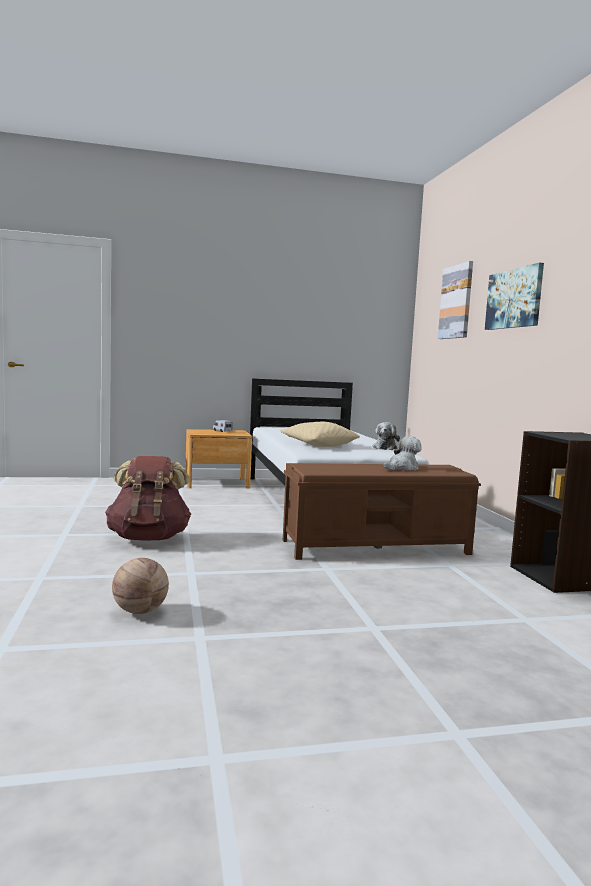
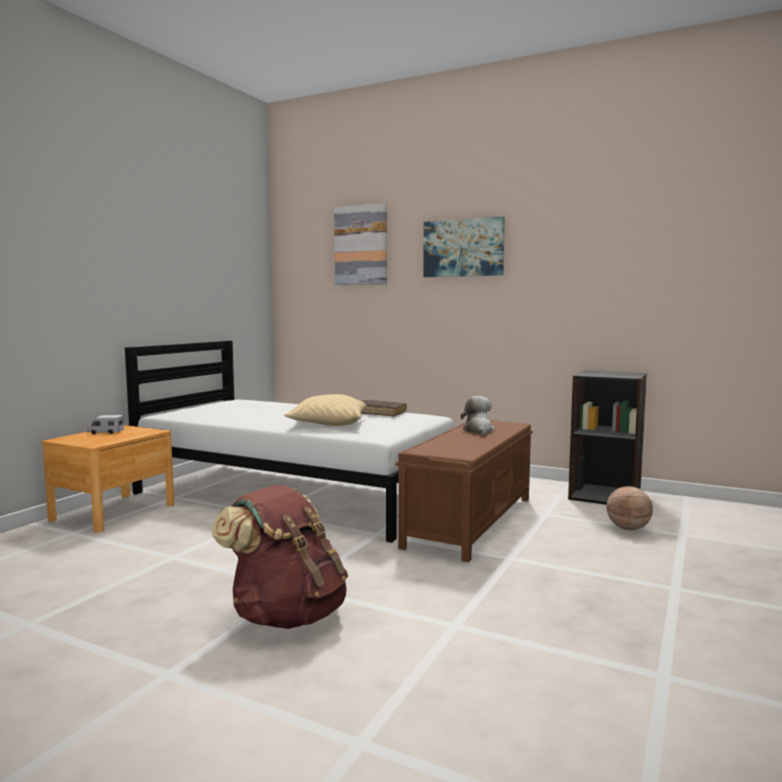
camera: 50 degrees left, 0 degrees up
(140, 611) = (562, 692): basketball -> basketball (628, 528)
(385, 448) = (380, 413): plush toy -> brown book

